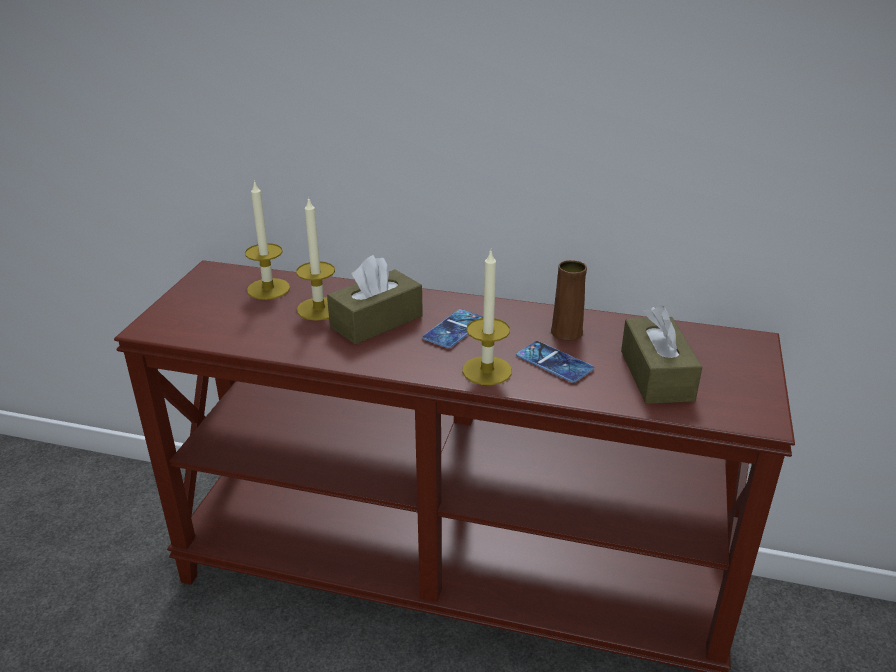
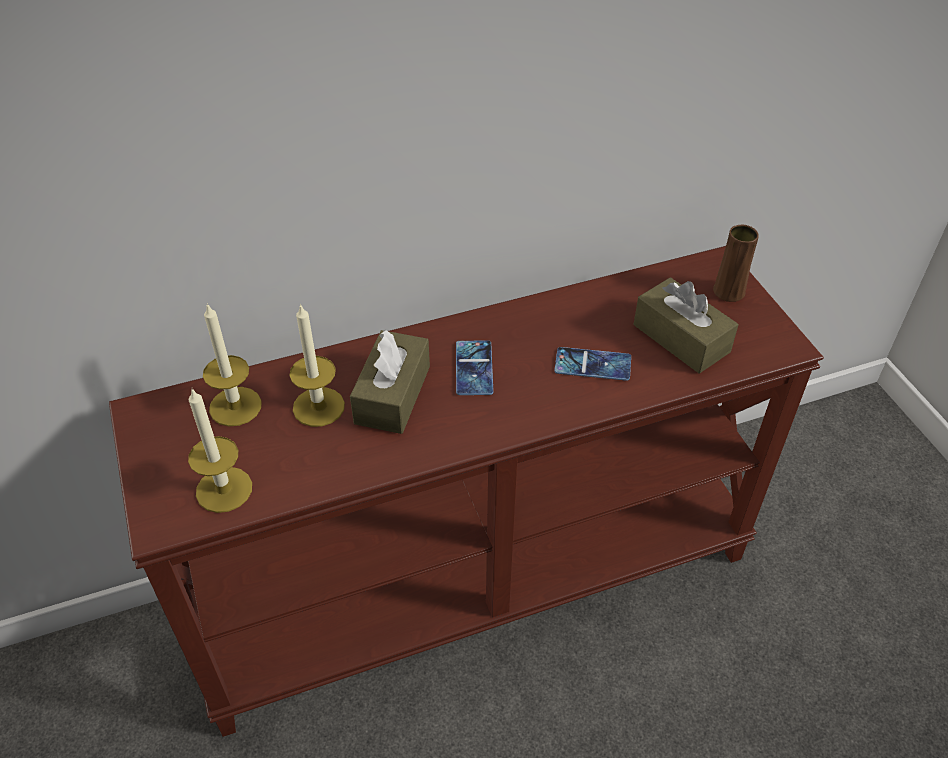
camera: 35 degrees left, 15 degrees up
(487, 370) = (548, 403): candle -> candle (224, 489)
(566, 333) = (572, 324): brown vase -> brown vase (728, 291)

